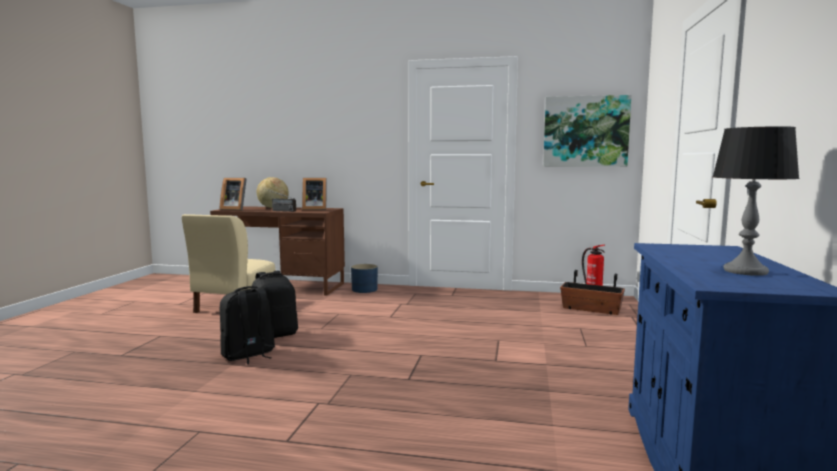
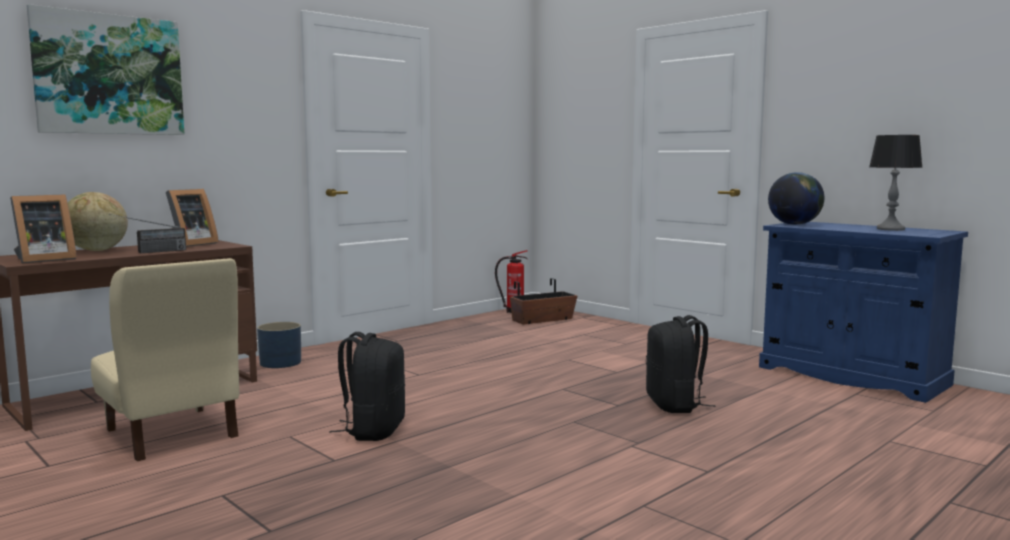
camera: 55 degrees left, 0 degrees up
(248, 355) = (429, 454): black backpack -> black backpack (675, 405)
(585, 131) = (491, 125): picture -> picture (109, 74)
(675, 247) = (794, 224): none -> globe

